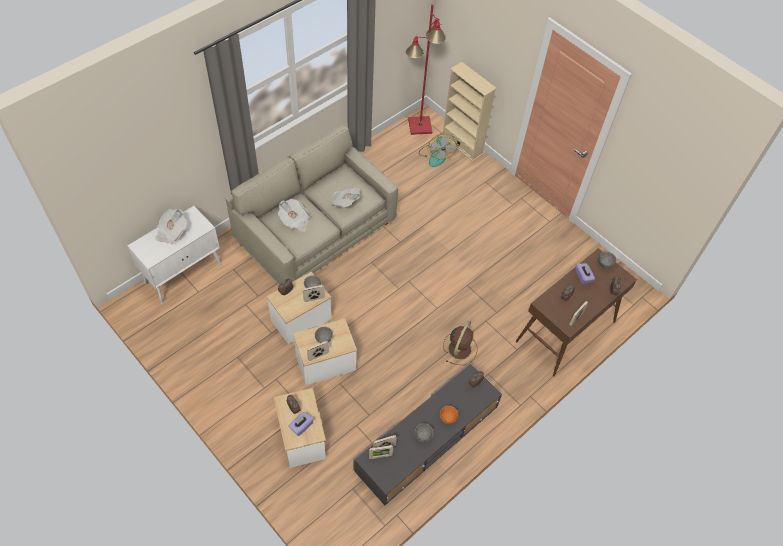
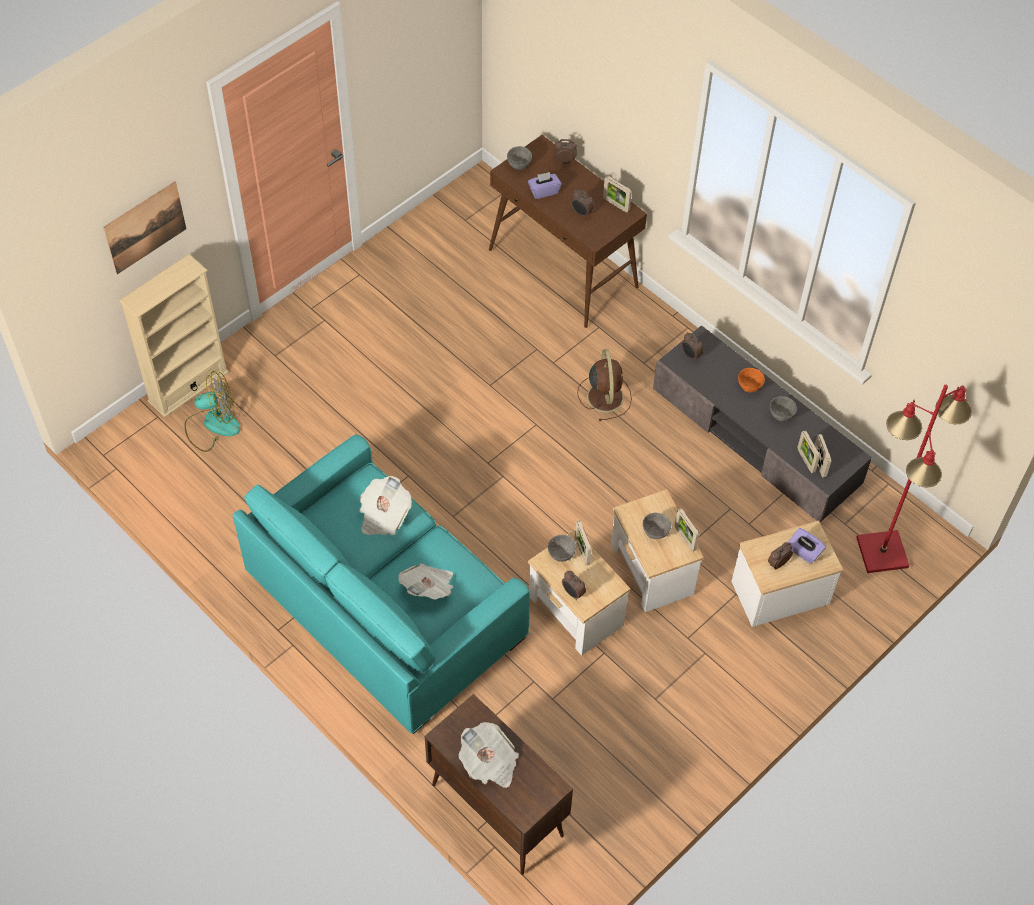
camera: 90 degrees left, 0 degrees up
(184, 274) = (496, 809): white cabinet -> brown cabinet
(315, 228) = (383, 604): beige sofa -> turquoise sofa
(419, 126) = (138, 450): red floor lamp -> red floor lamp (883, 553)
(460, 348) = (605, 395): brown fan -> brown fan turned 60 degrees clockwise
(490, 48) = (145, 227): none -> picture

